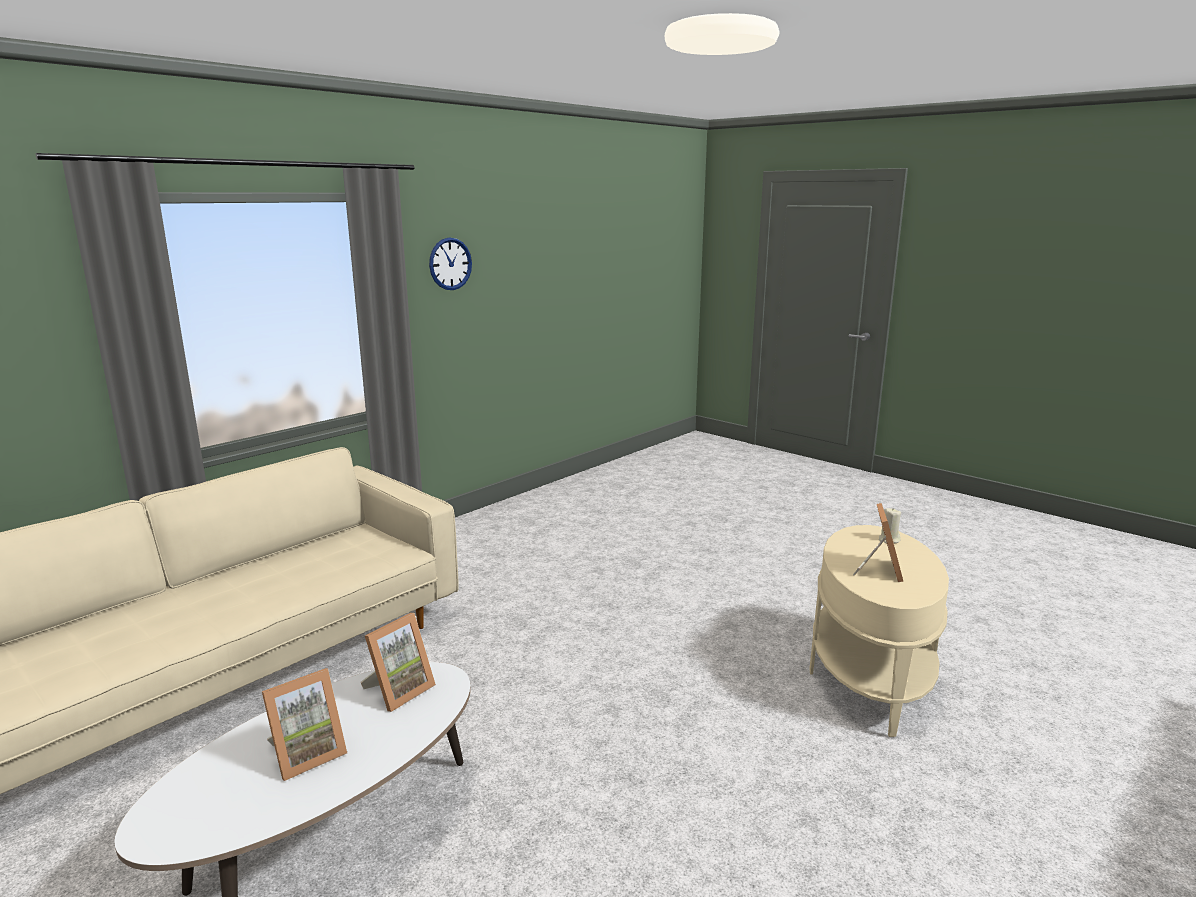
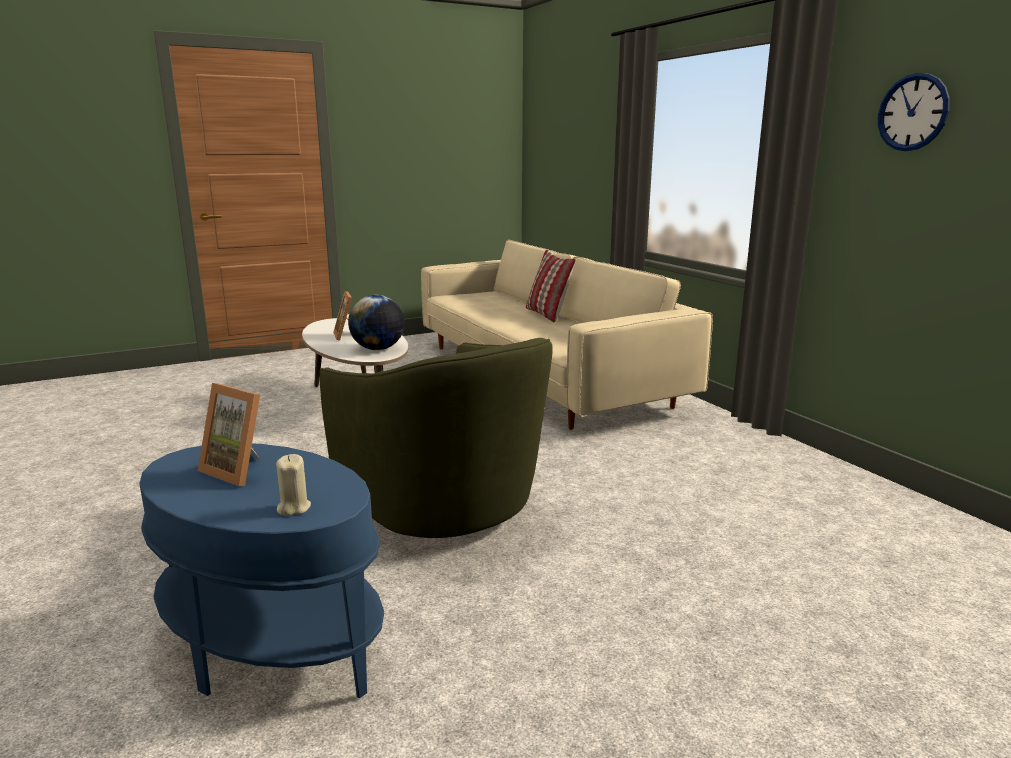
camera: 110 degrees right, 0 degrees up
(168, 596) = (547, 314): none -> pillow
(399, 691) = (378, 349): picture frame -> globe
(643, 660) = (443, 508): none -> green armchair
(869, 677) = (271, 644): beige side table -> blue side table

